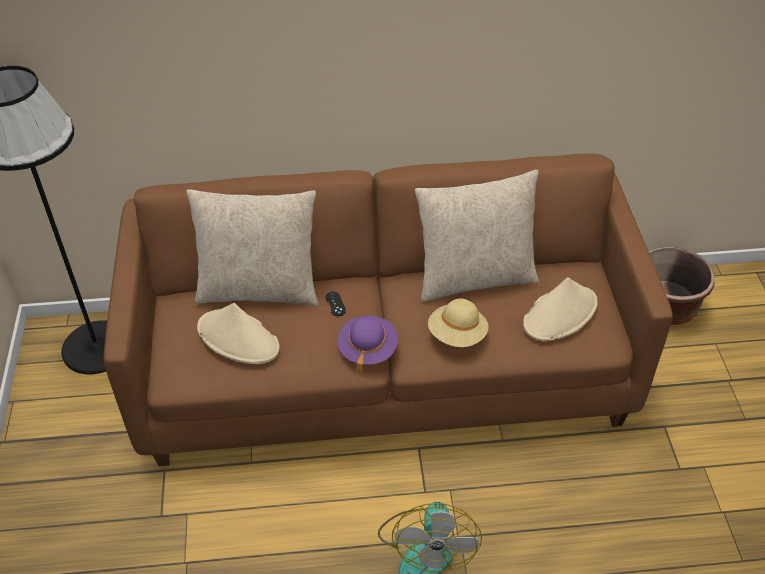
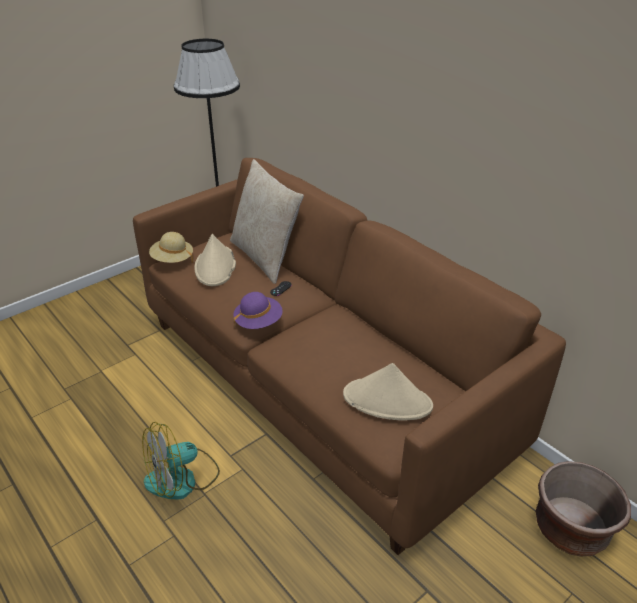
camera: 55 degrees right, 10 degrees down
(457, 335) = (309, 355): beige hat -> beige hat (172, 260)
(474, 277) = (377, 340): beige pillow -> none

